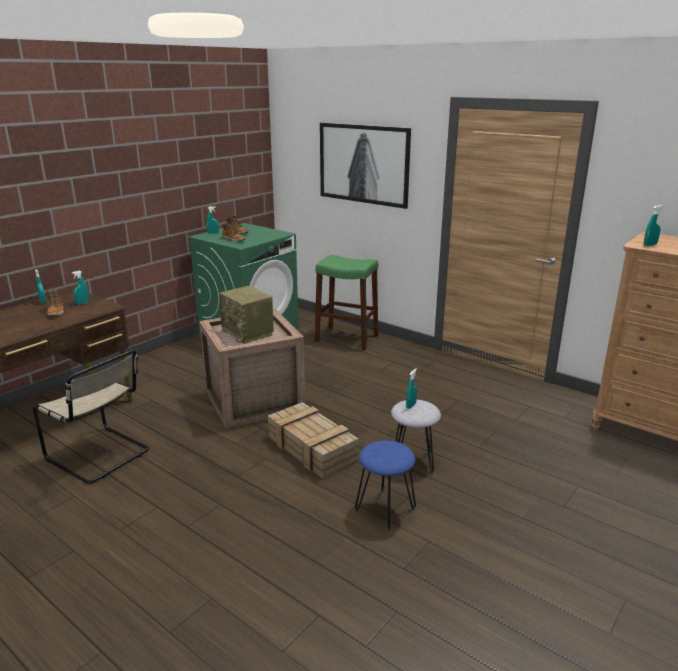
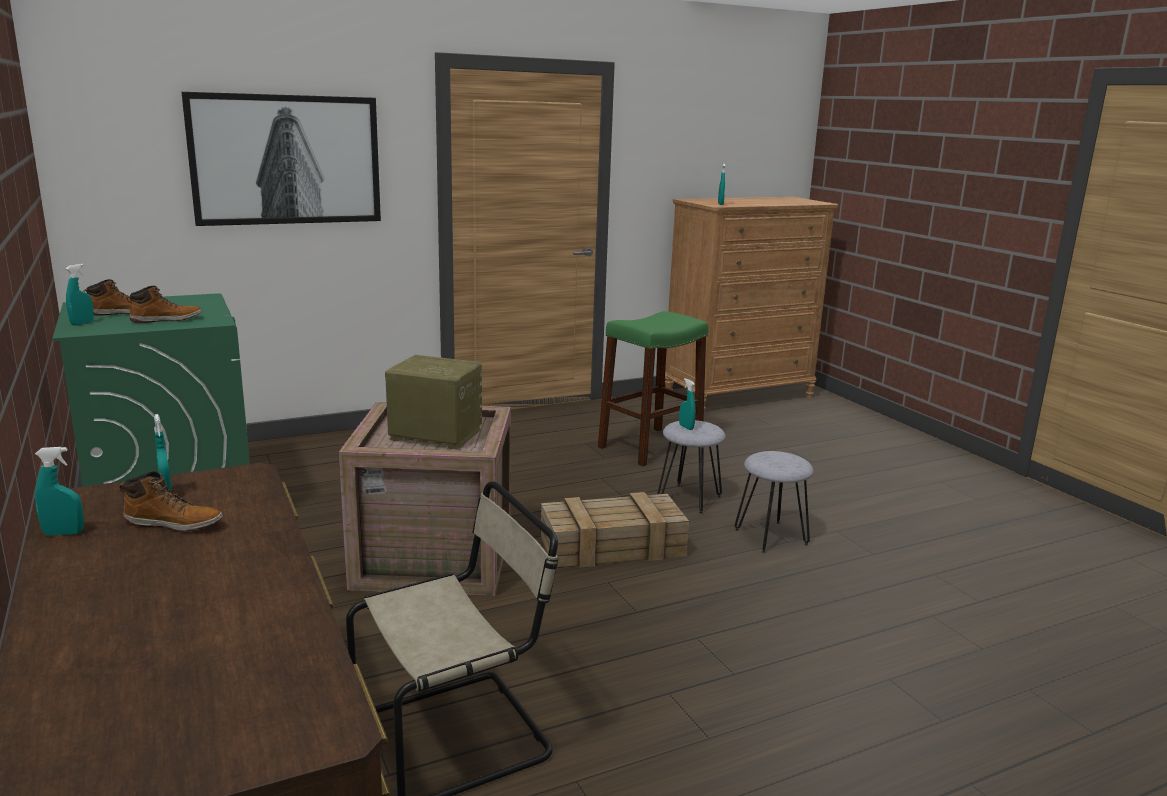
camera: 65 degrees left, 5 degrees down
(248, 333) = (433, 435): radio -> radio turned 150 degrees counterclockwise
(347, 338) = (330, 452): green stool -> green stool (650, 446)
(385, 509) = (771, 537): blue stool -> grey stool

